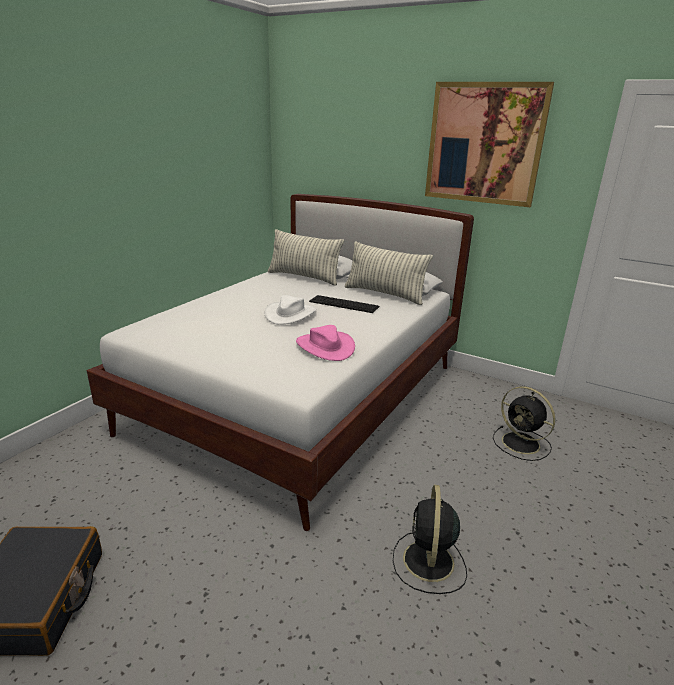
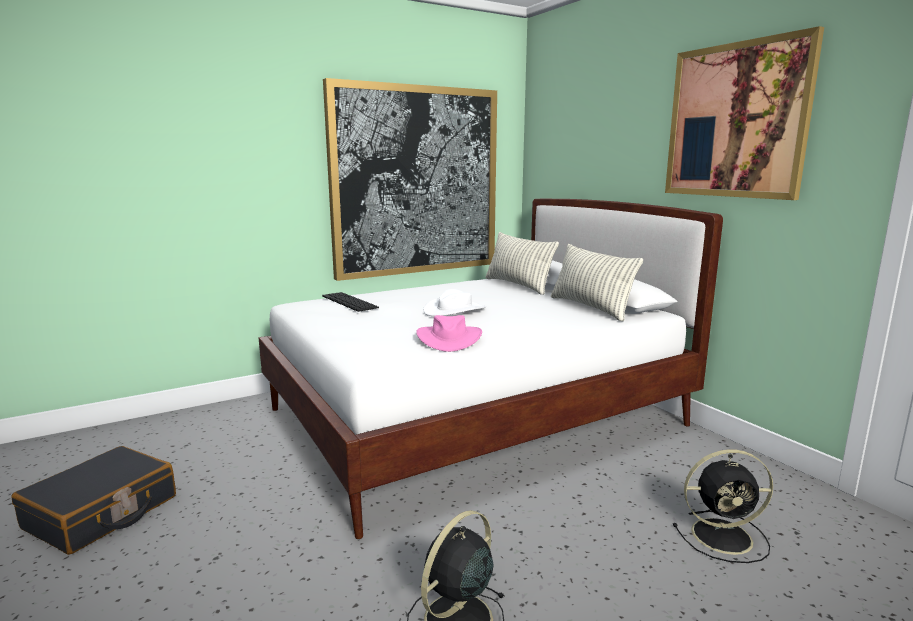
camera: 30 degrees right, 10 degrees down
(193, 185) = (416, 181): none -> picture
(344, 304) = (526, 310): keyboard -> keyboard (349, 302)
(522, 444) = (724, 536): black fan -> black fan turned 75 degrees counterclockwise

